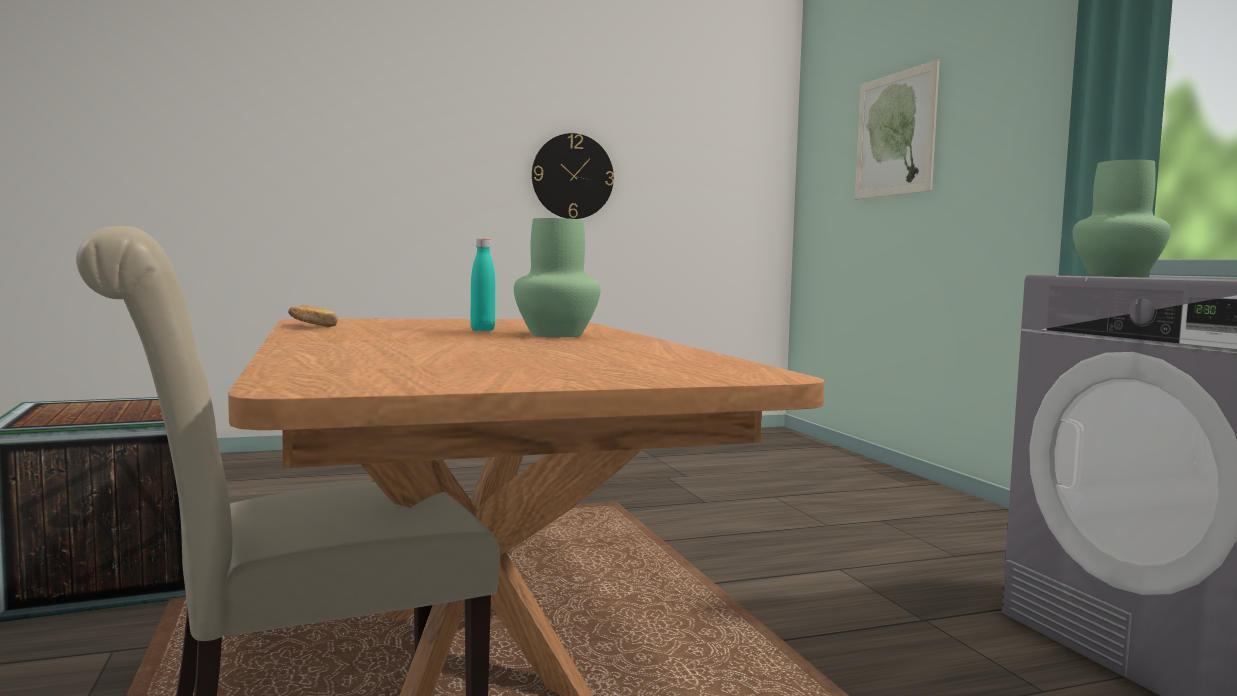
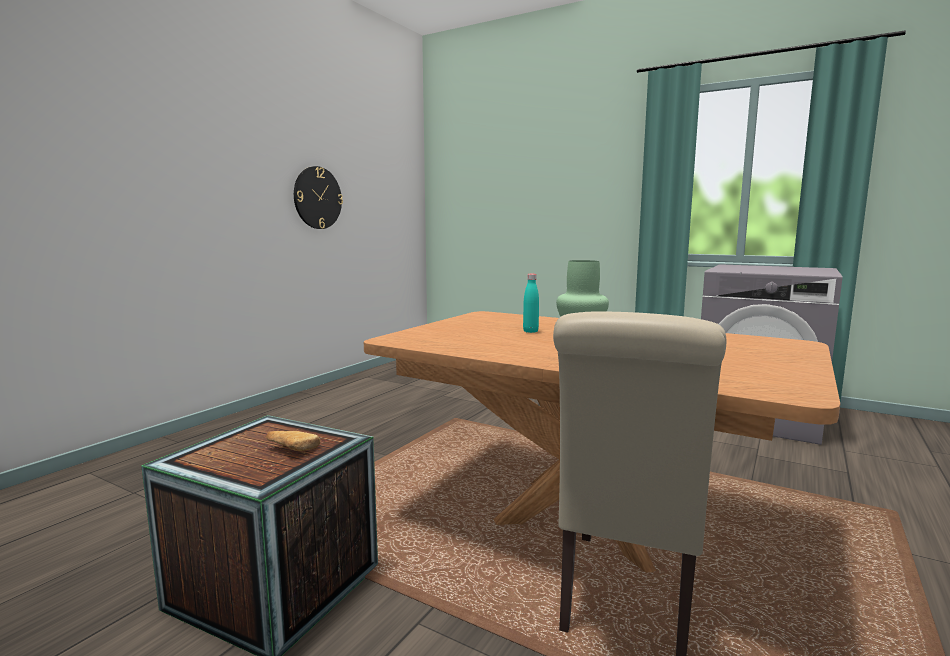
camera: 40 degrees left, 5 degrees up
(311, 326) = (441, 346): bread -> bread (291, 449)
(895, 134) = (512, 179): picture -> none
(1117, 276) = (728, 269): green vase -> none

